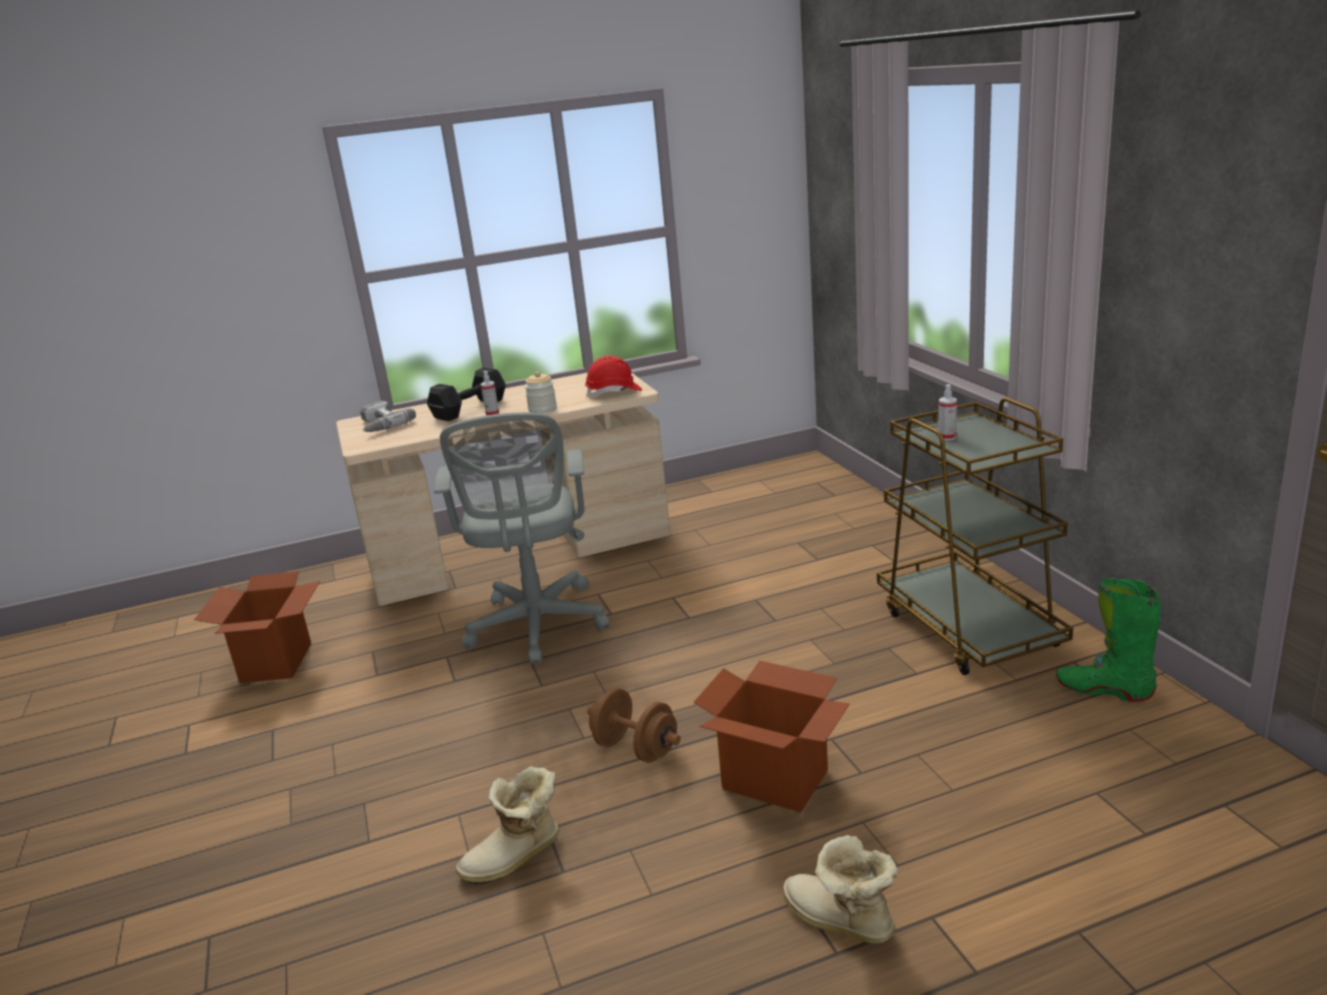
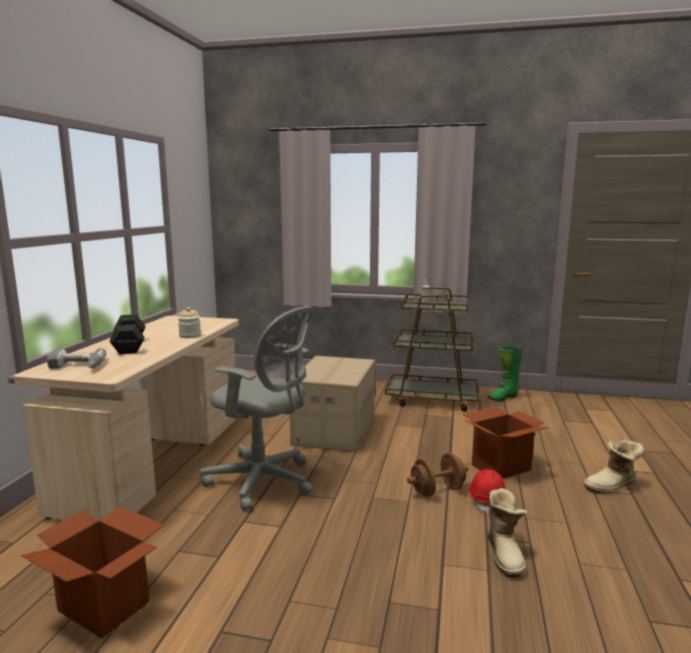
camera: 60 degrees left, 10 degrees down
(492, 414) = (159, 344): spray bottle -> none
(614, 393) = (211, 323): red hard hat -> red hard hat (487, 500)
(725, 606) = (333, 430): none -> cardboard box

